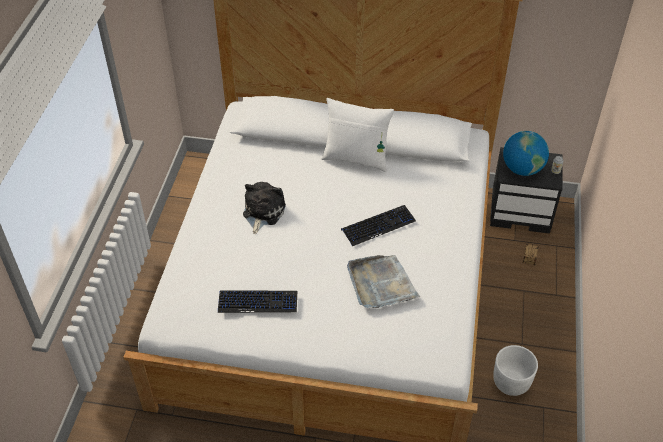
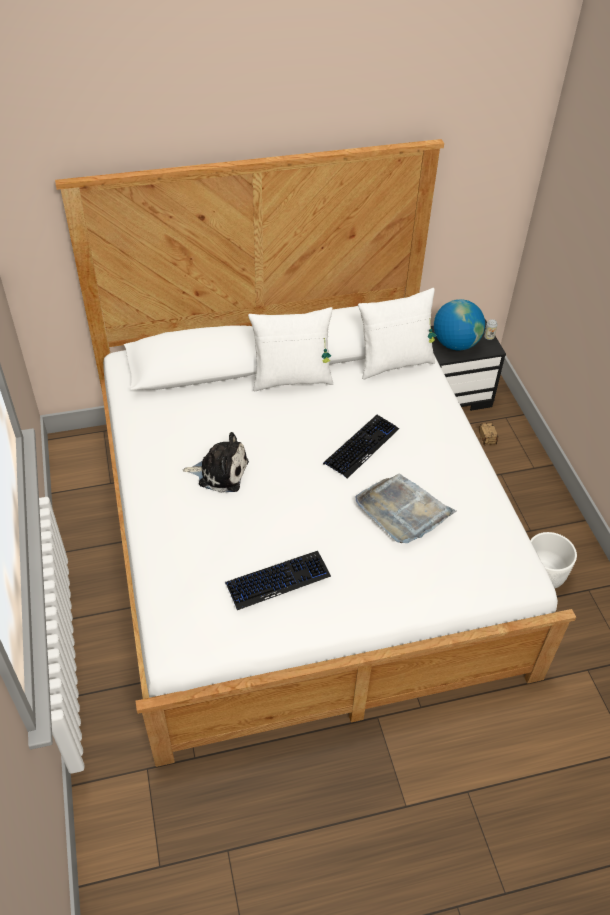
camera: 25 degrees left, 0 degrees up
(262, 212) = (220, 472): plush toy -> plush toy turned 105 degrees clockwise
(445, 169) = (394, 364): none -> white pillow

